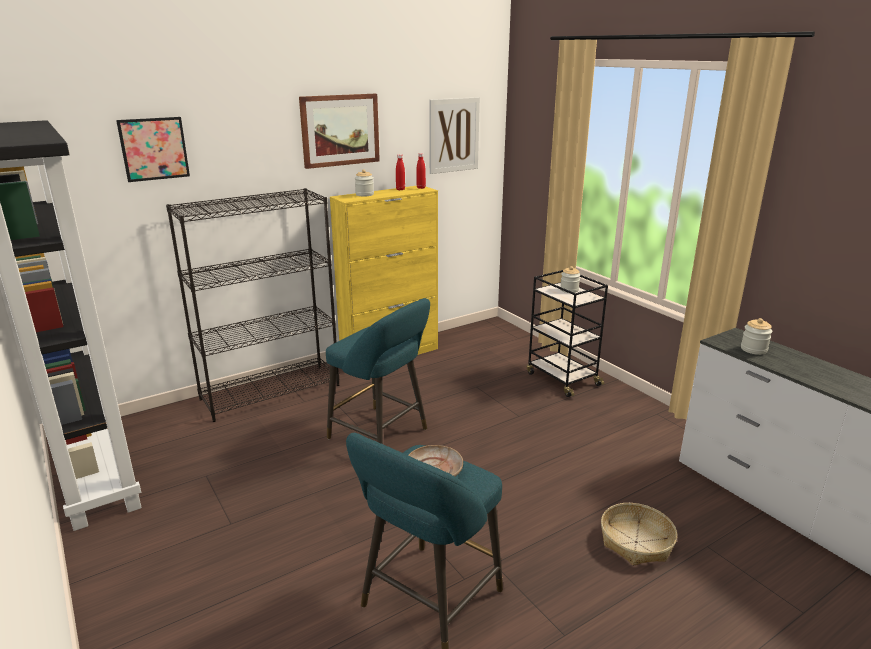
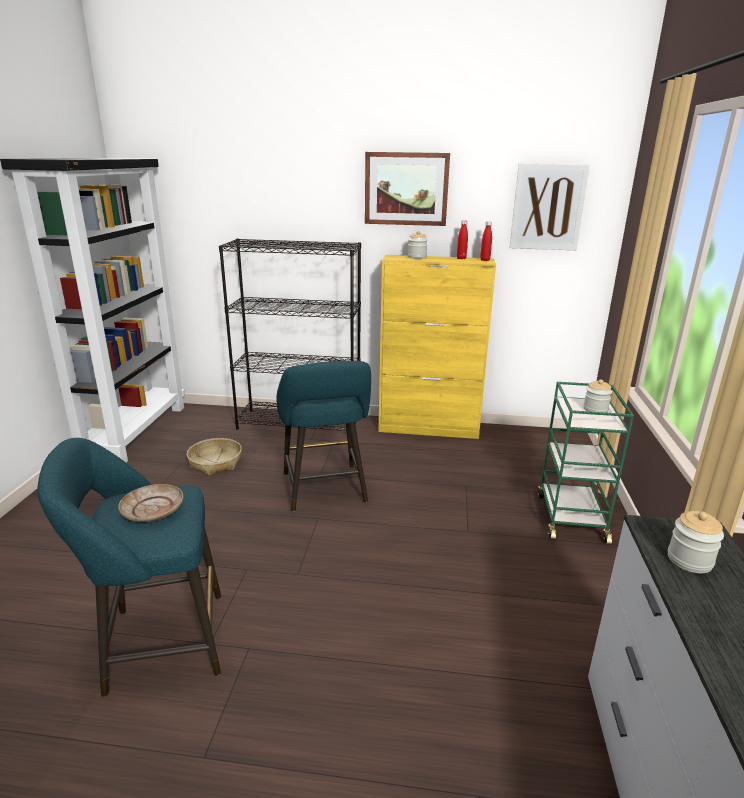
camera: 40 degrees right, 0 degrees up
(154, 149) = (234, 190): picture -> none
(562, 378) = (570, 517): black cart -> green cart
(636, 542) = (402, 727): basket -> basket (216, 463)

